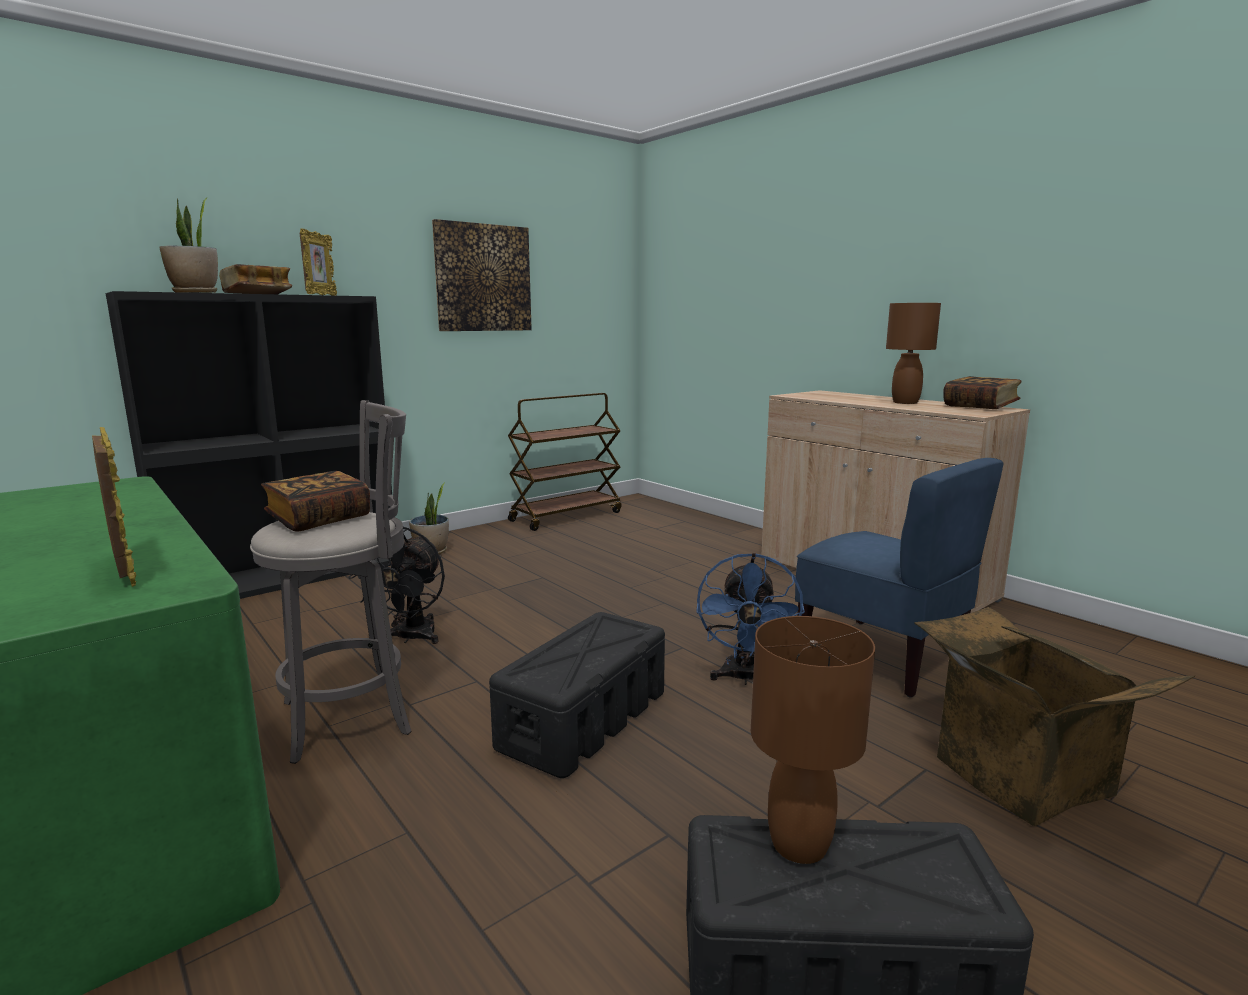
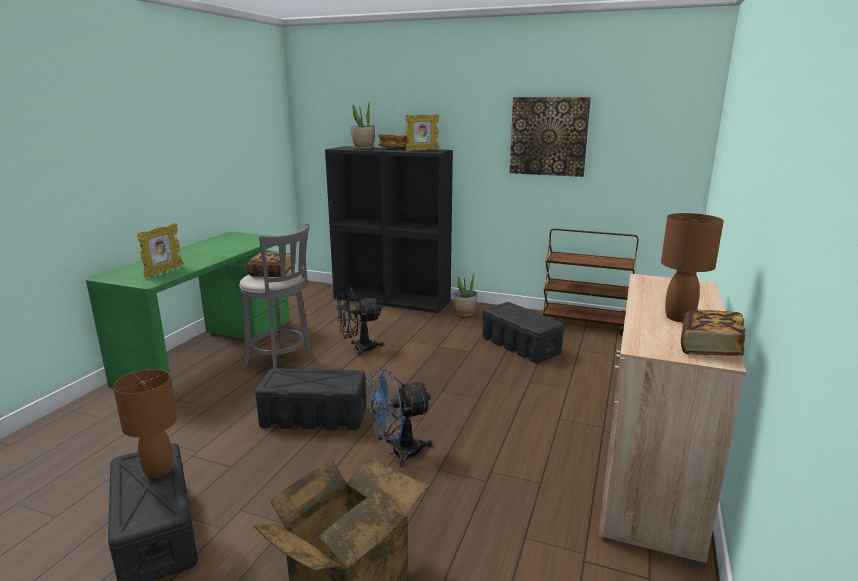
camera: 60 degrees right, 5 degrees up
(569, 552) = (521, 345): none -> black storage box
(881, 657) = (482, 503): blue chair -> none

